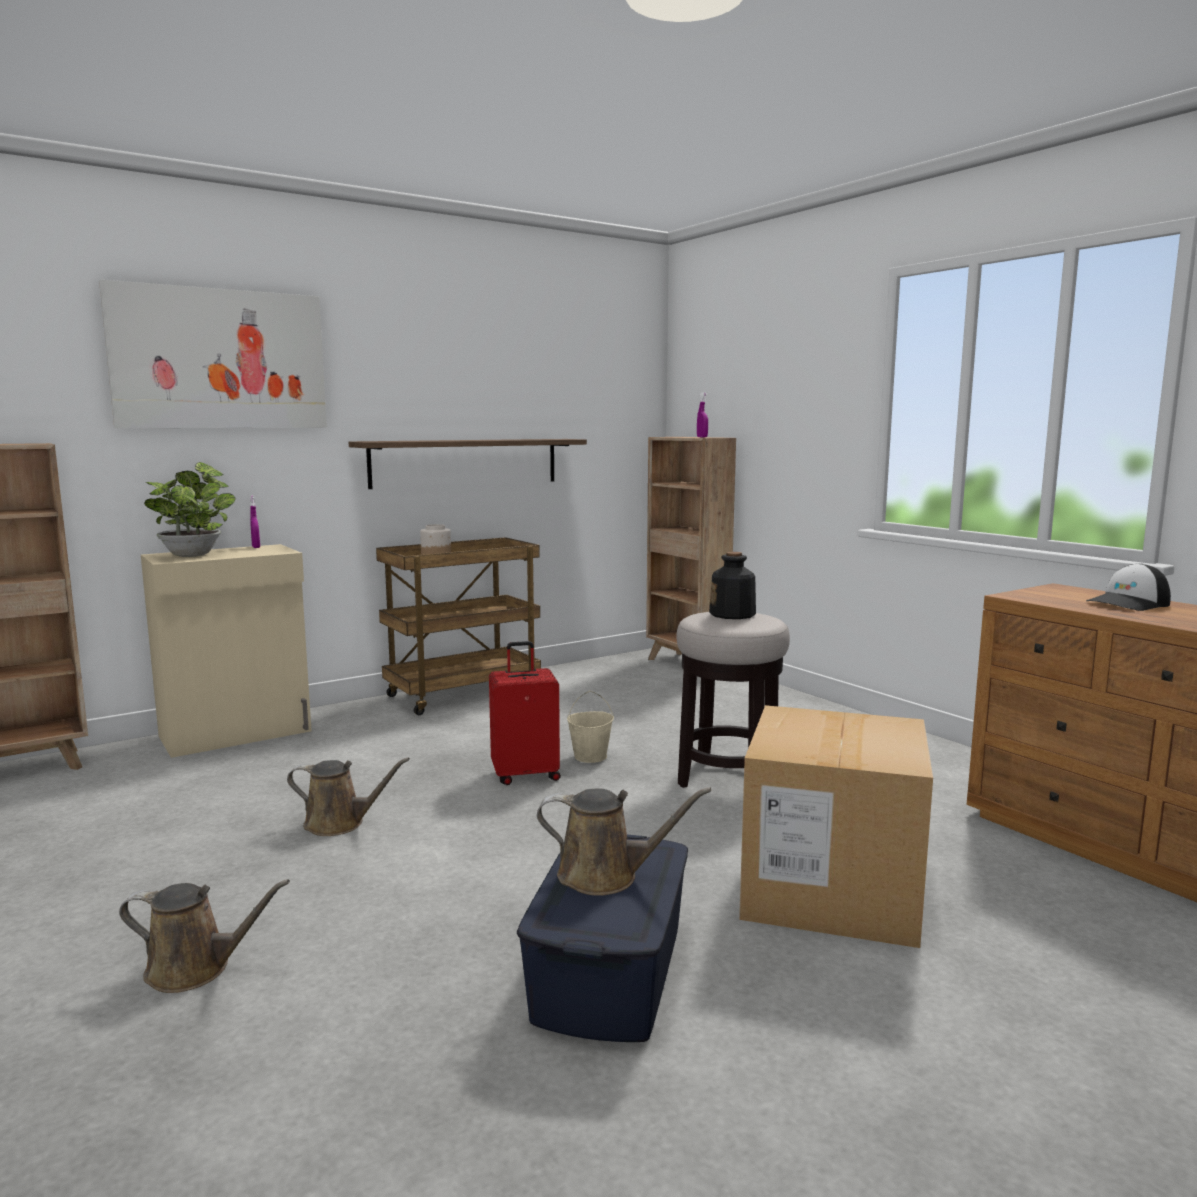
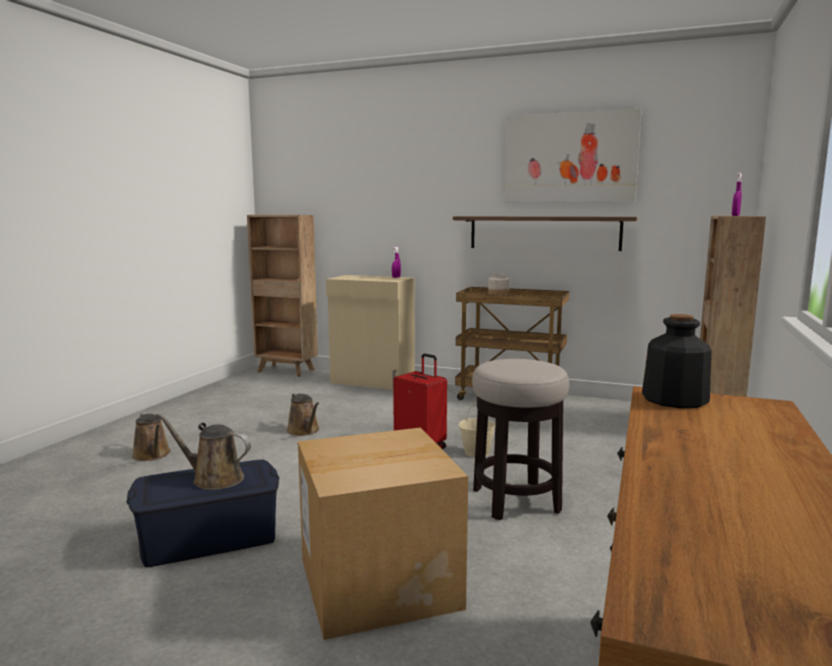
camera: 55 degrees right, 0 degrees up
(193, 554) = (359, 277): potted plant -> none
(220, 359) = (392, 168): picture -> picture (570, 158)
(606, 876) = (213, 479): brown watering can -> brown watering can turned 135 degrees clockwise
(732, 614) = (527, 364): bottle -> bottle (674, 399)
(1129, 603) = (739, 434): cap -> none

